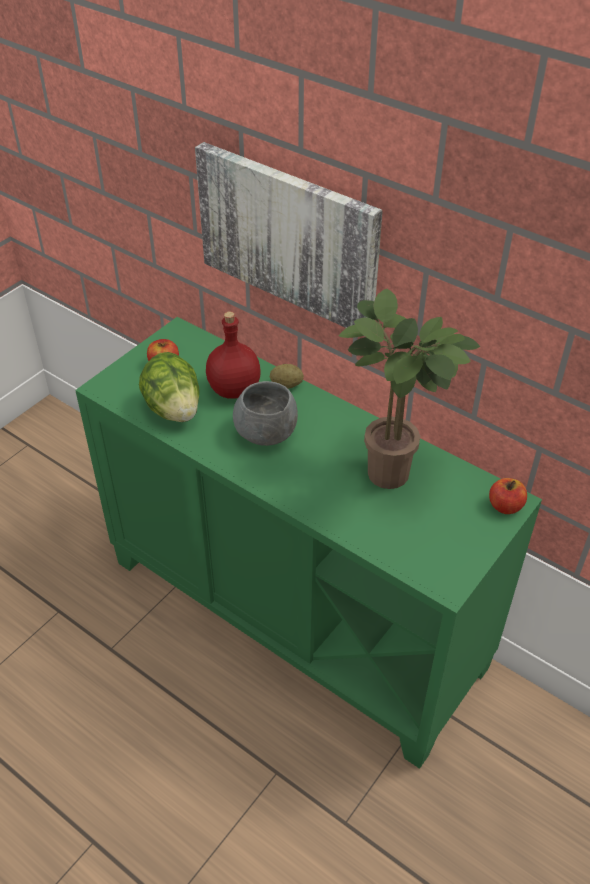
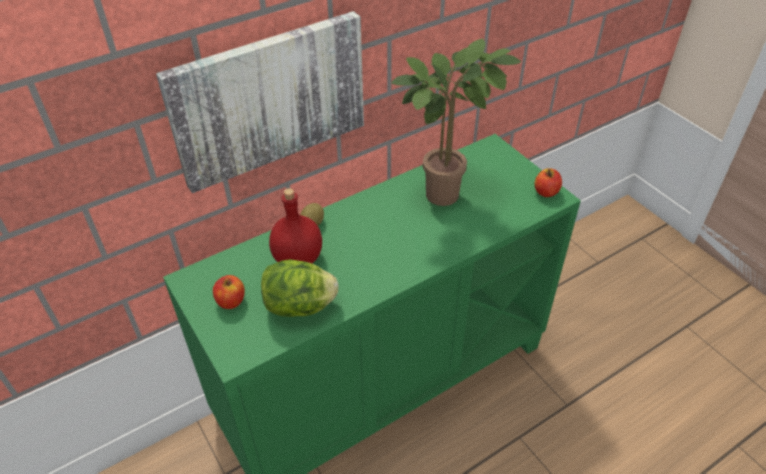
camera: 70 degrees left, 0 degrees up
(266, 434) = (366, 251): grey bowl -> none
(505, 506) = (496, 150): apple -> apple (546, 192)

